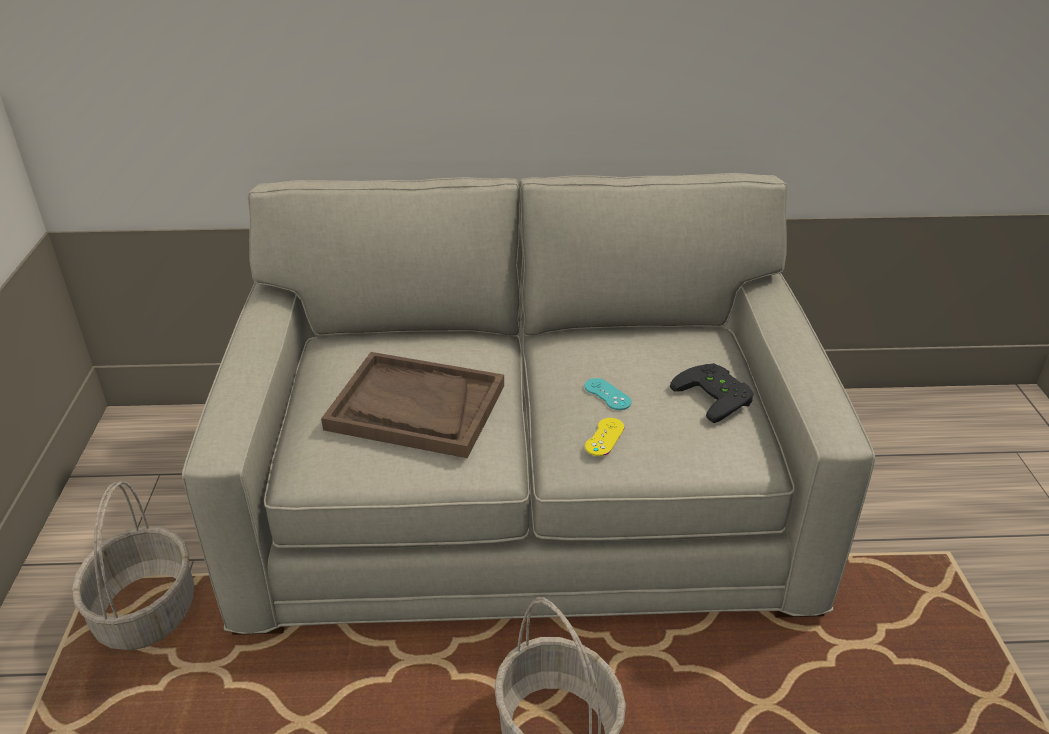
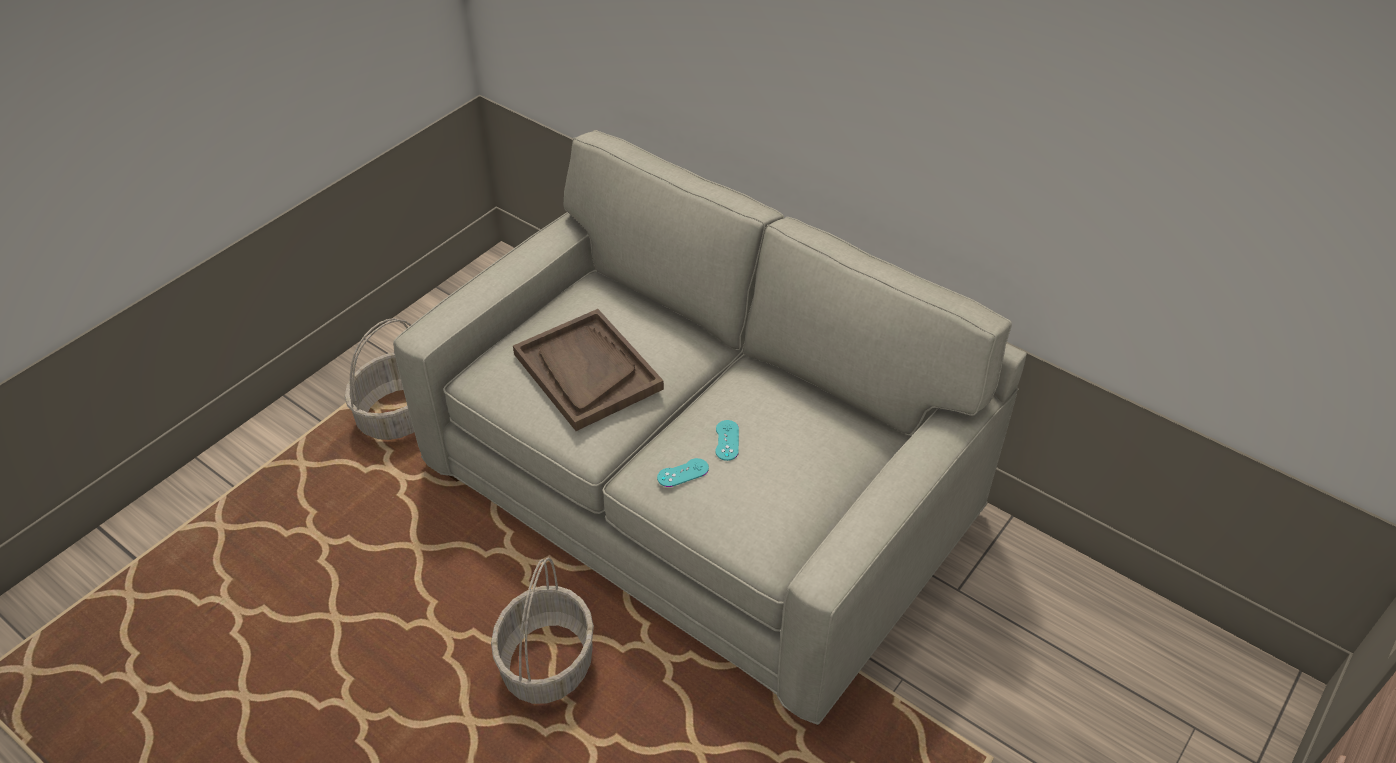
camera: 40 degrees right, 10 degrees up
(604, 437) = (683, 473): yellow game controller -> turquoise game controller
(717, 396) = (806, 492): black game controller -> none

